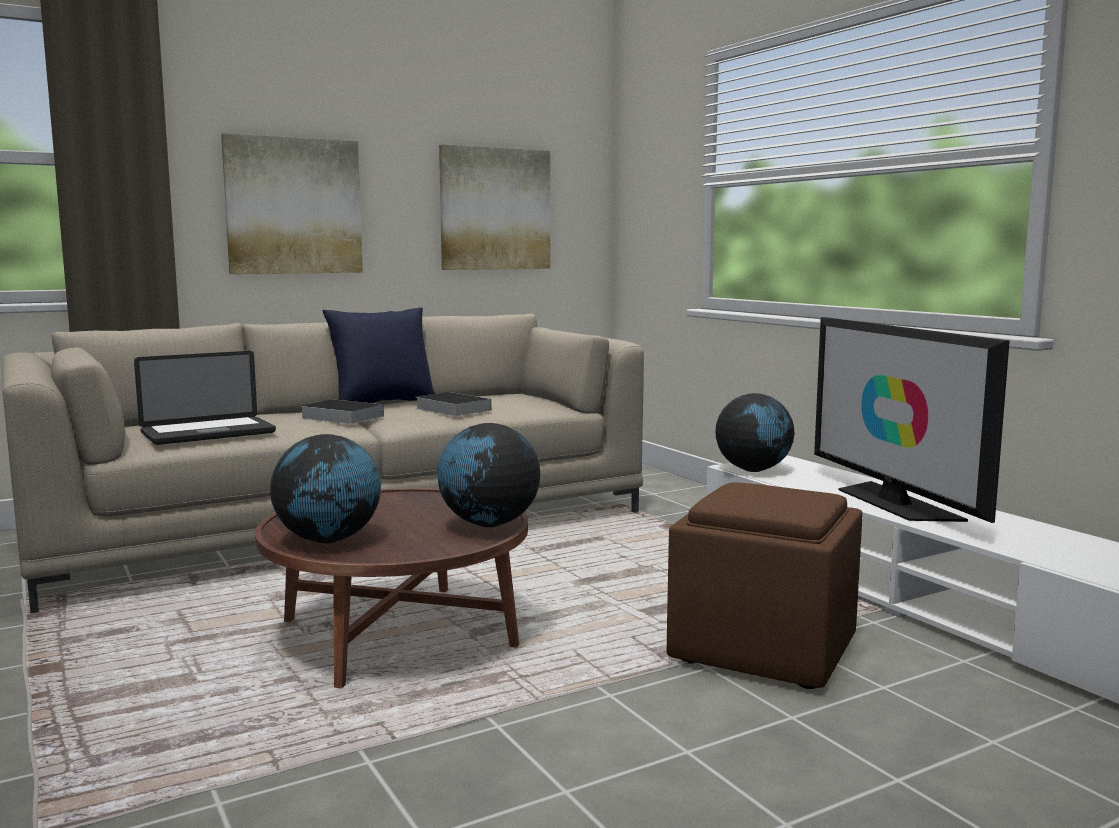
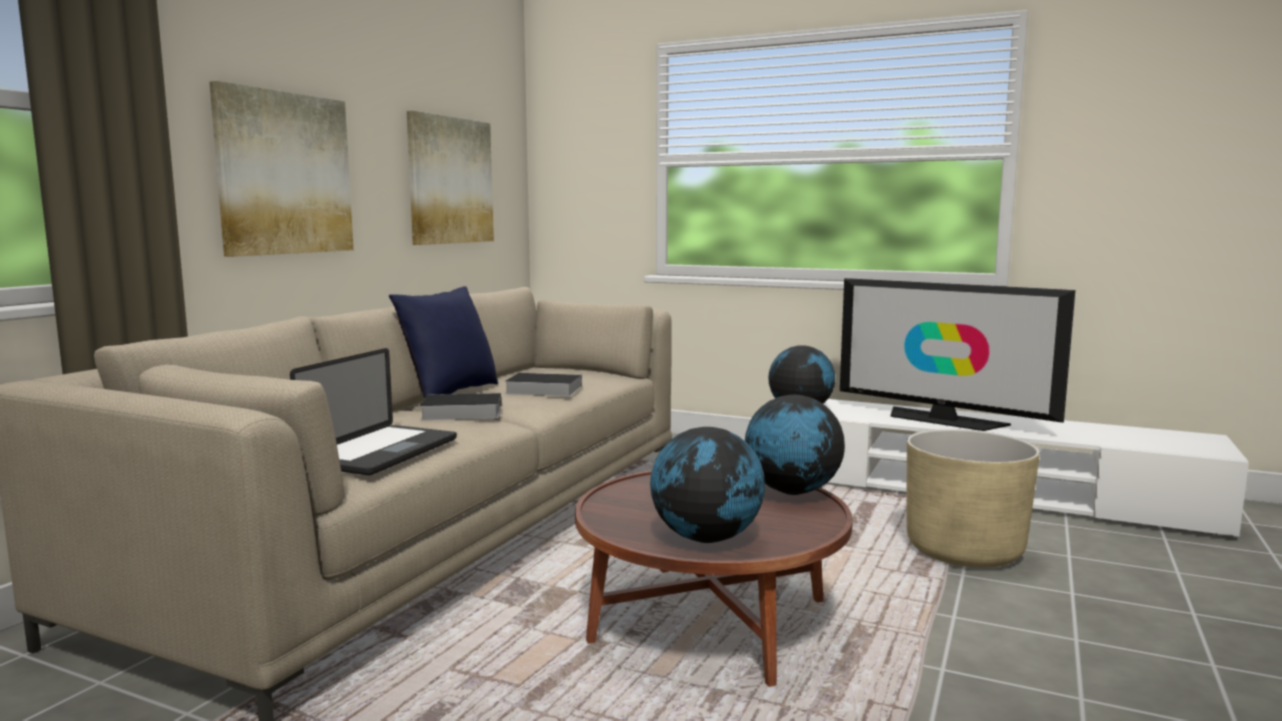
camera: 35 degrees left, 0 degrees up
(765, 649) = (964, 550): brown ottoman -> beige planter

